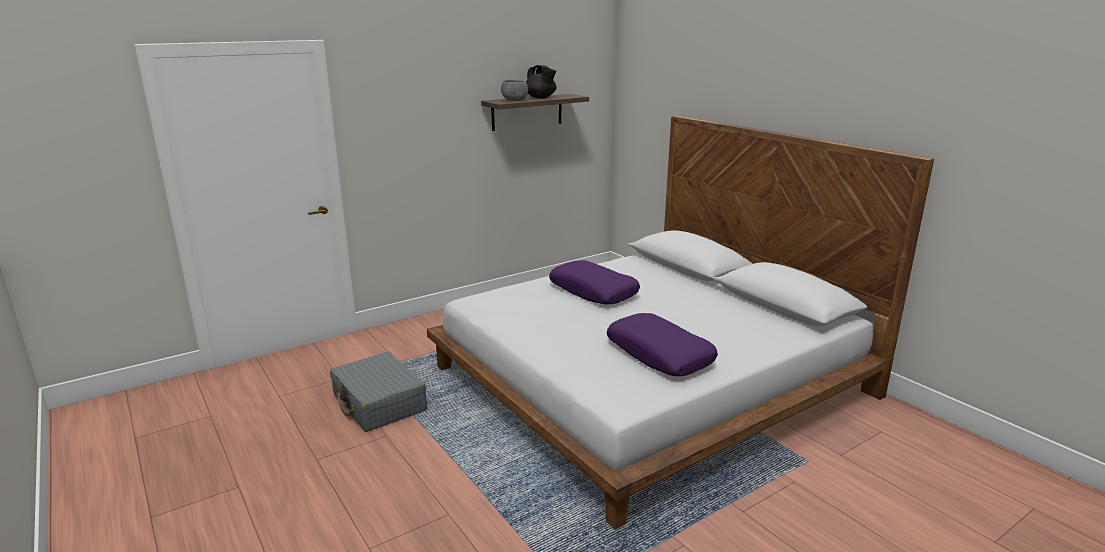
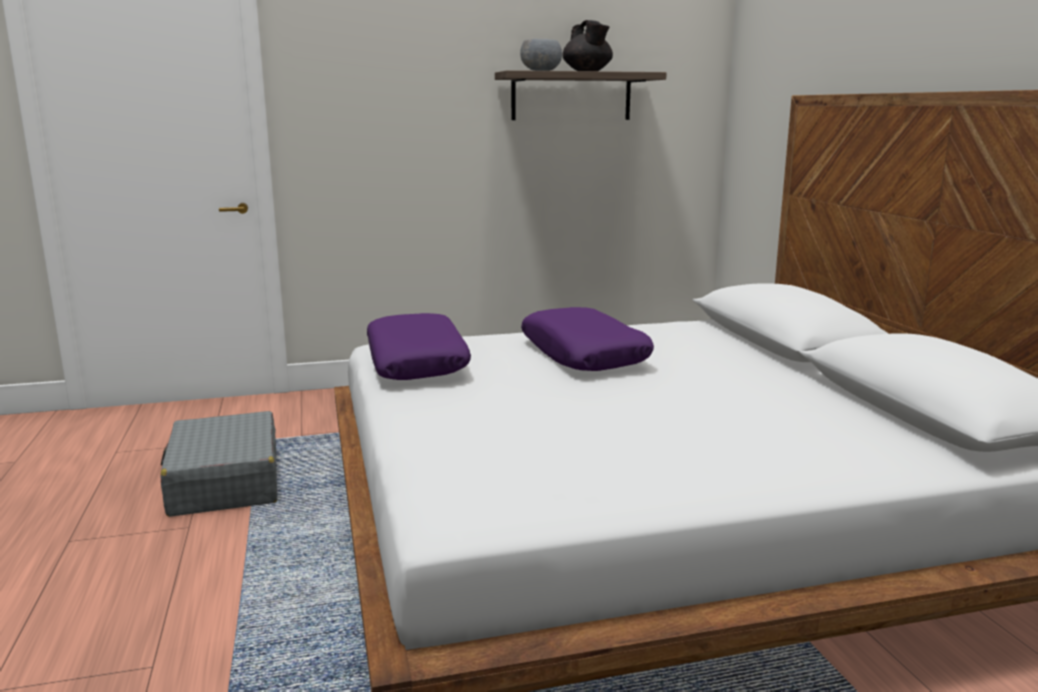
camera: 20 degrees right, 5 degrees down
(660, 354) = (607, 453): purple pillow -> purple pillow (417, 362)

